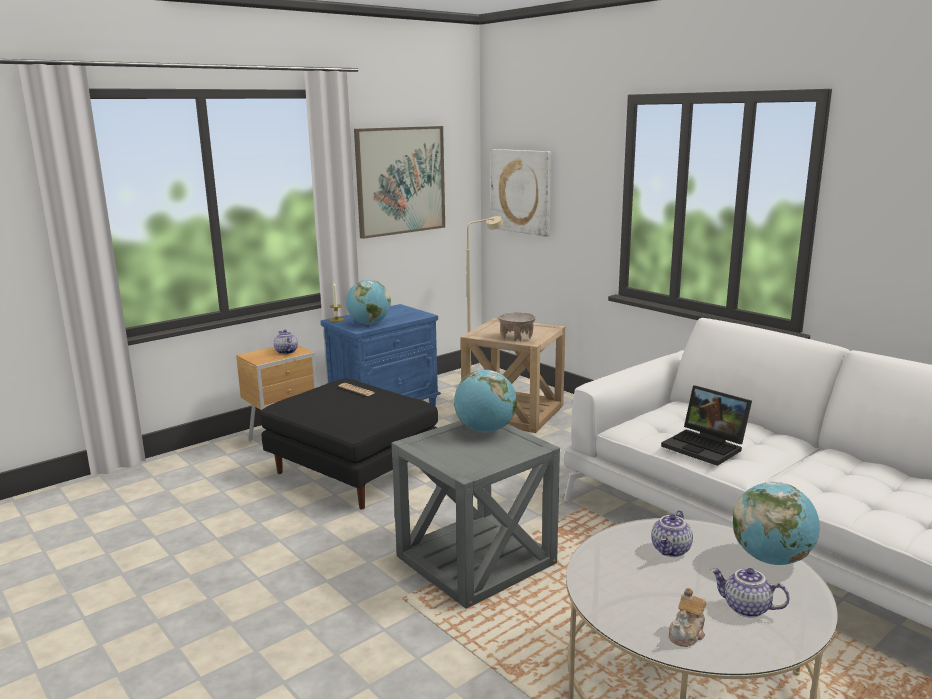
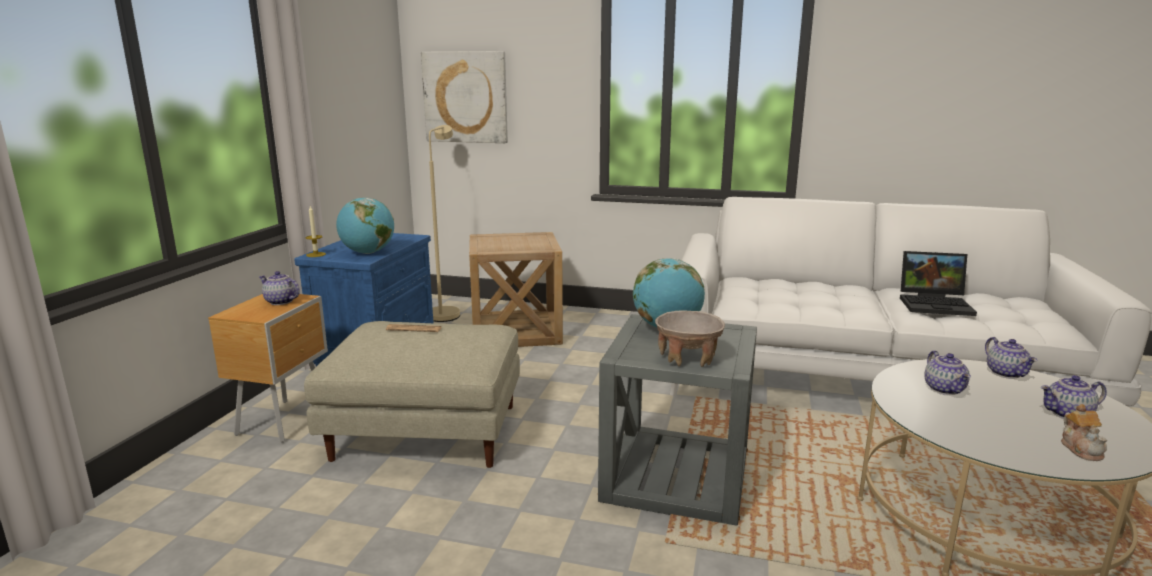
camera: 35 degrees left, 0 degrees up
(351, 472) = (424, 432): black ottoman -> beige ottoman
(400, 180) = (340, 82): picture -> none
(517, 337) = (528, 247): beige bowl -> beige bowl (688, 358)
(706, 447) = (819, 305): laptop -> laptop (936, 304)
(771, 559) = (1007, 373): globe -> teapot

